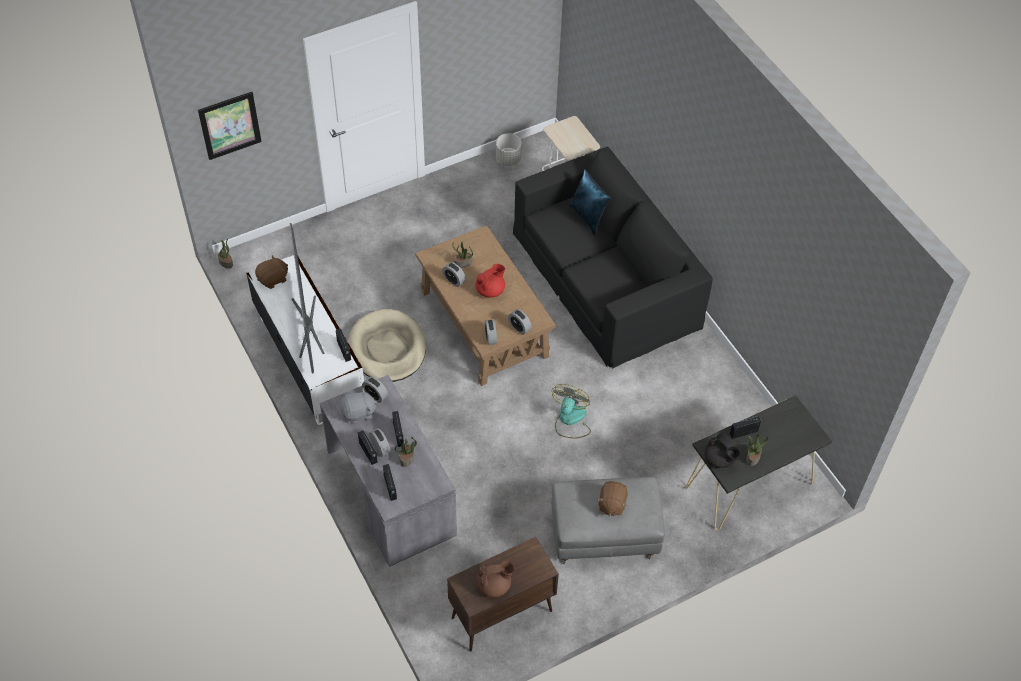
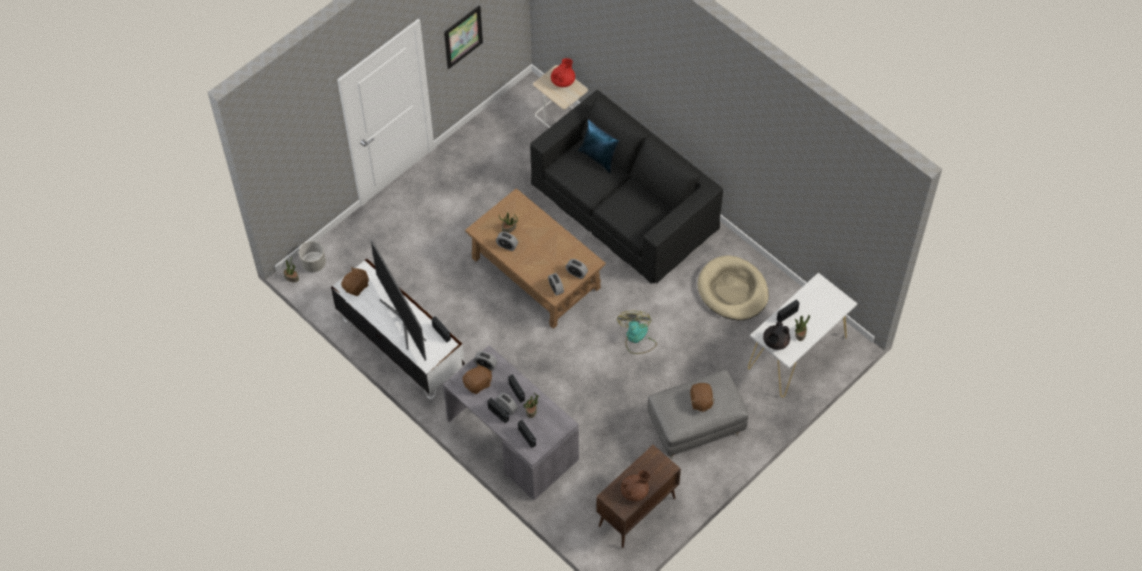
camera: 15 degrees left, 5 degrees up
(230, 125) = (287, 166): picture -> picture (463, 36)
(358, 413) = (478, 384): grey plush toy -> brown plush toy
(387, 348) = (462, 317): beige dog bed -> beige dog bed (733, 290)
(490, 290) = (541, 246): red teapot -> red teapot (563, 81)
(508, 159) = (502, 114): grey planter -> grey planter (314, 263)
(720, 459) = (775, 342): black teapot -> black teapot turned 90 degrees clockwise
(749, 485) = (797, 353): black console table -> white console table

